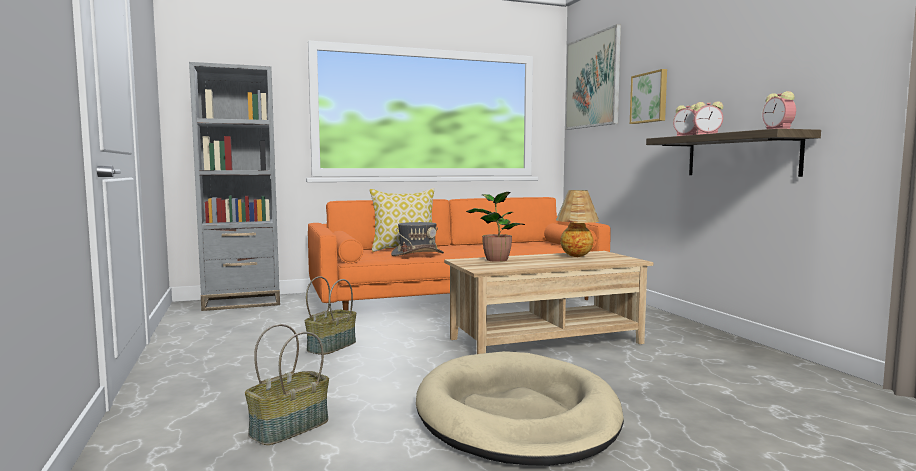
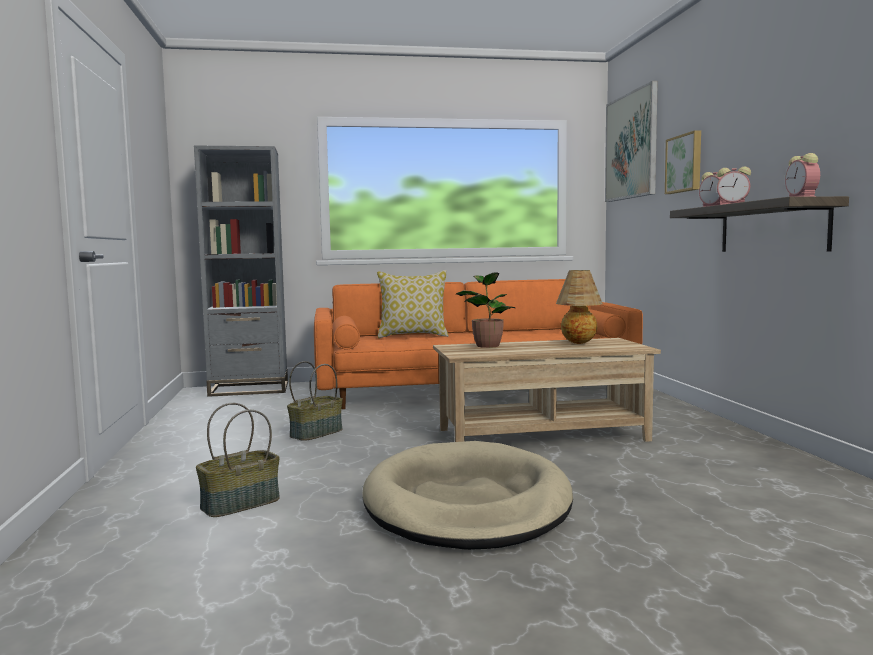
camera: 10 degrees right, 0 degrees up
(417, 254) = (421, 341): grey hat -> none

